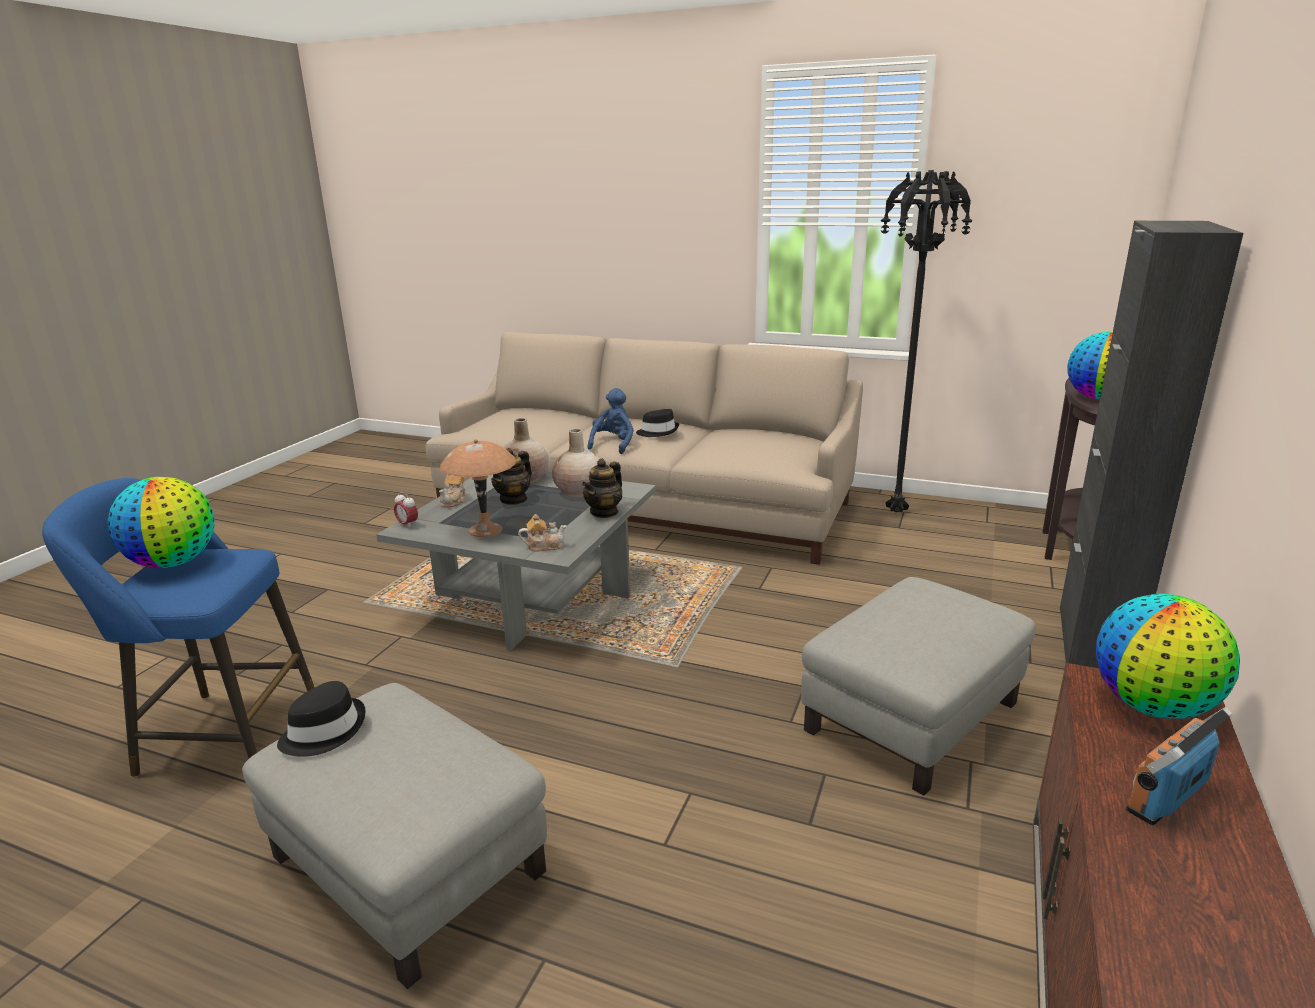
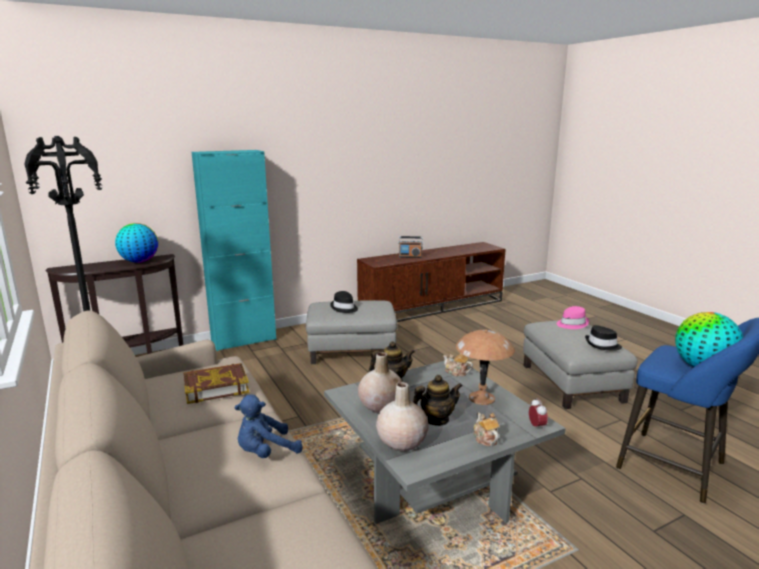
camera: 140 degrees left, 5 degrees down
(409, 786) = (571, 324): none -> pink hat
(454, 501) = (485, 439): teapot -> teapot turned 75 degrees counterclockwise
(658, 432) = (210, 439): black hat -> black hat (344, 308)
(738, 449) = (216, 387): none -> book
(1094, 643) = (243, 340): black cabinet -> turquoise cabinet
(1152, 706) = (378, 260): globe -> none

